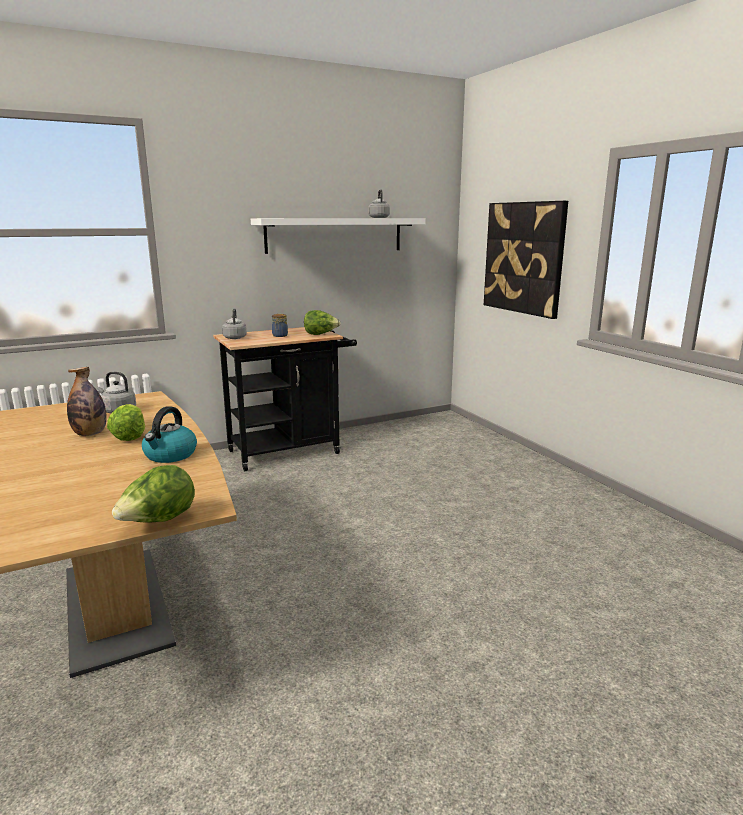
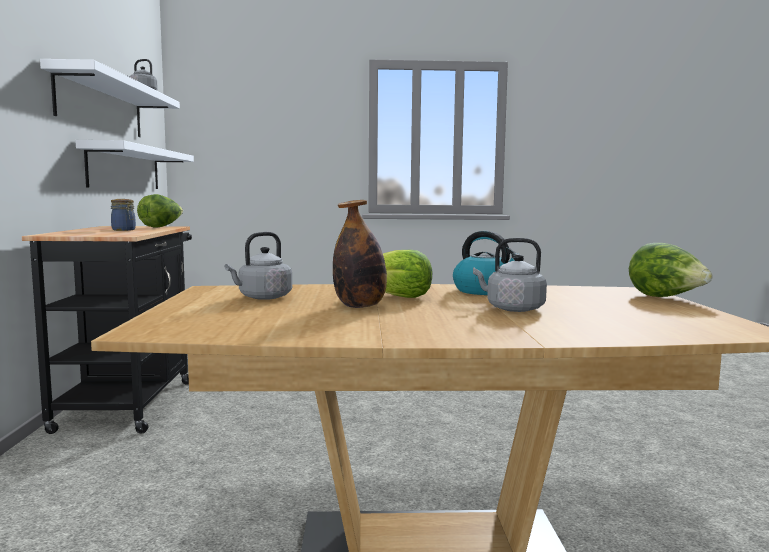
camera: 65 degrees left, 10 degrees down
(235, 337) = (79, 234): grey kettle -> grey kettle (511, 309)
(370, 278) = (125, 168): none -> white shelf
(524, 258) = (278, 149): picture -> none

